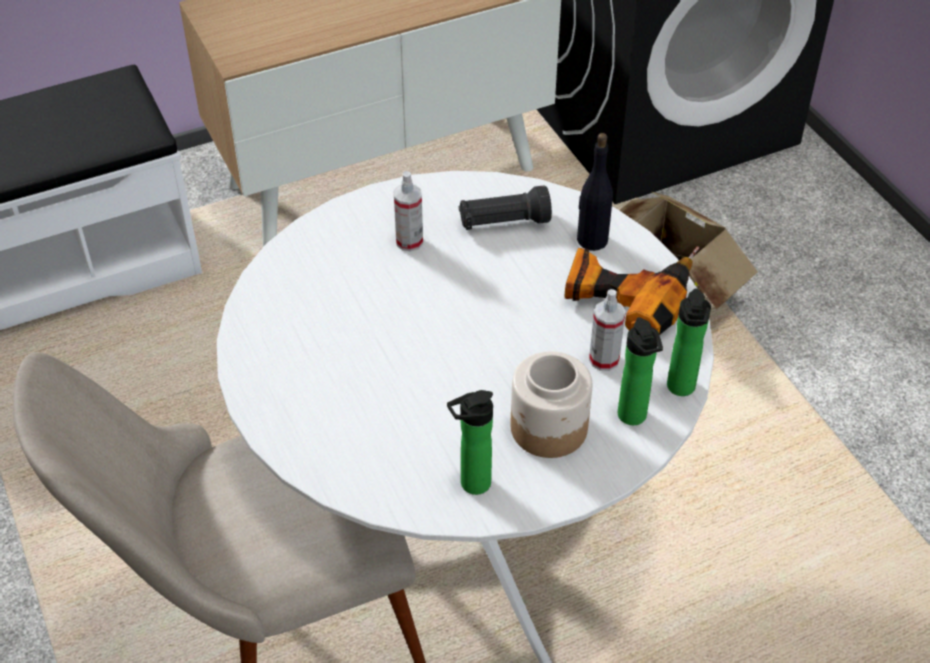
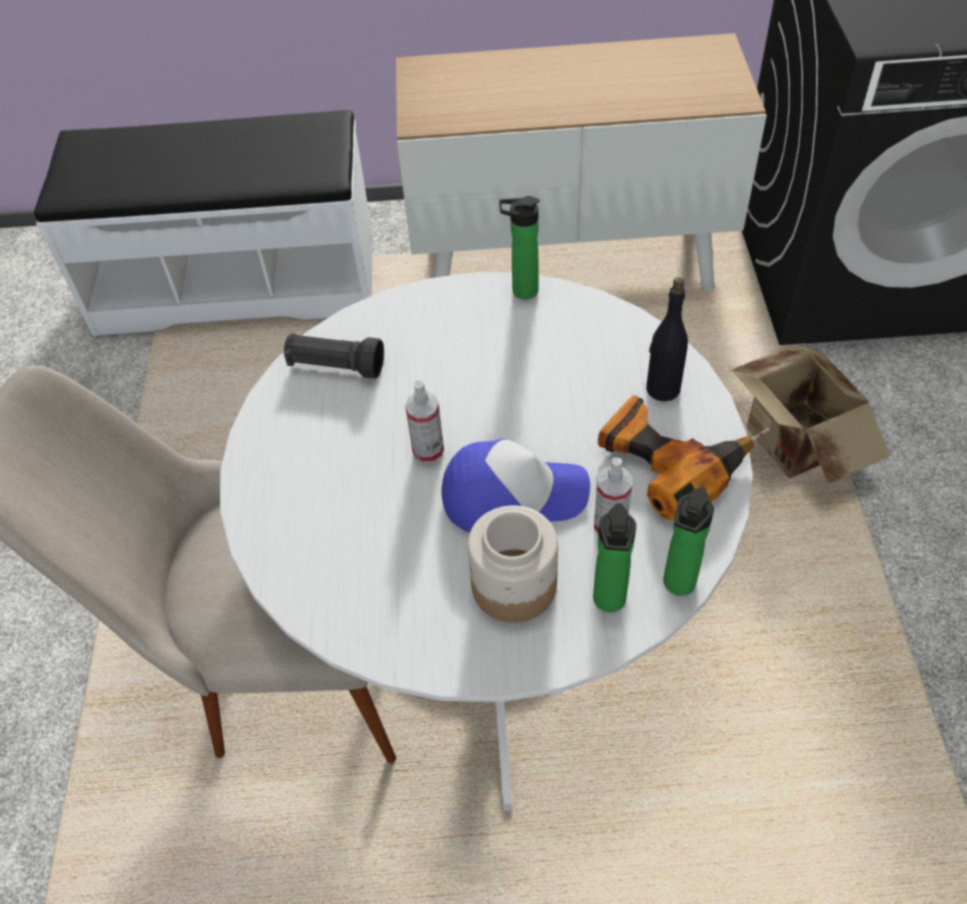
camera: 25 degrees right, 5 degrees up
(409, 241) = (476, 341): spray bottle -> spray bottle (428, 451)
(471, 484) = (403, 623): bottle -> bottle (520, 291)
(503, 222) = (580, 345): black flashlight -> black flashlight (335, 366)
(510, 358) = (513, 495): none -> cap

